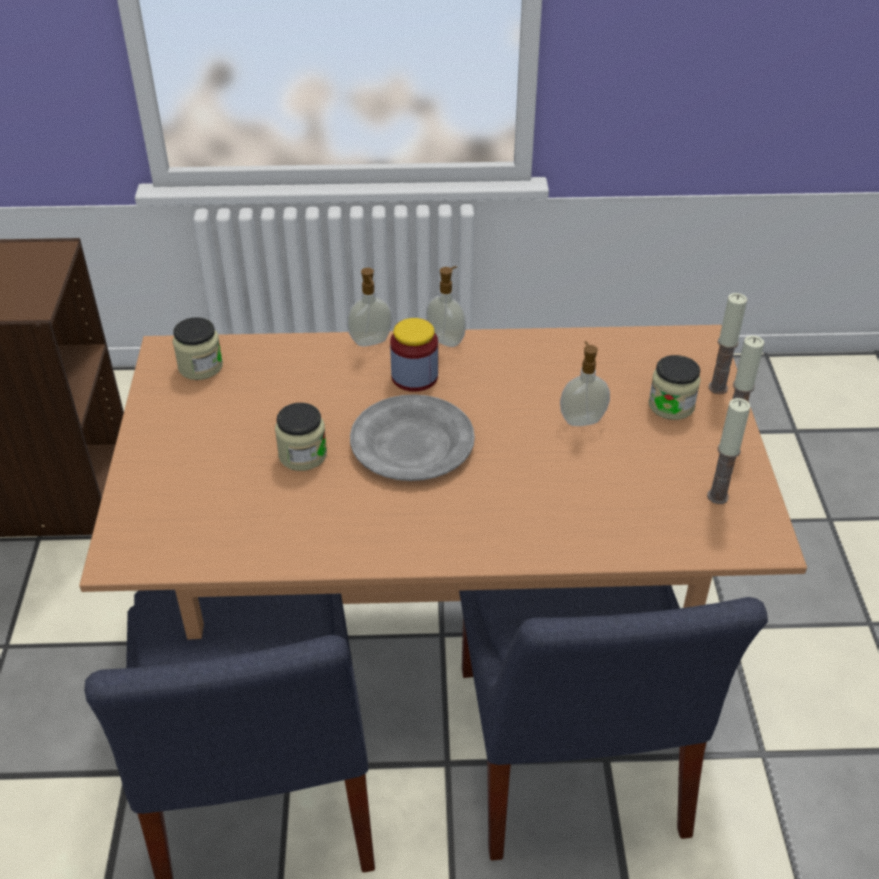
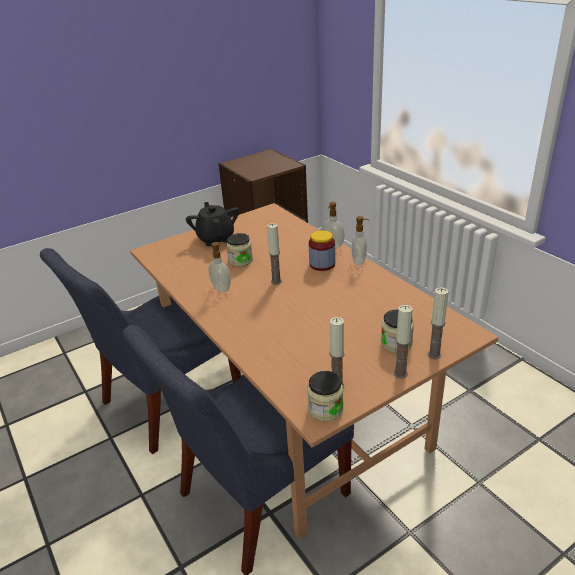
camera: 60 degrees right, 10 degrees down
(186, 453) = (216, 238): none -> black teapot
(200, 366) = (269, 219): jar -> jar (325, 409)
(412, 443) = (276, 281): grey plate -> candle
(582, 419) = (348, 319): soap dispenser -> soap dispenser (222, 288)

